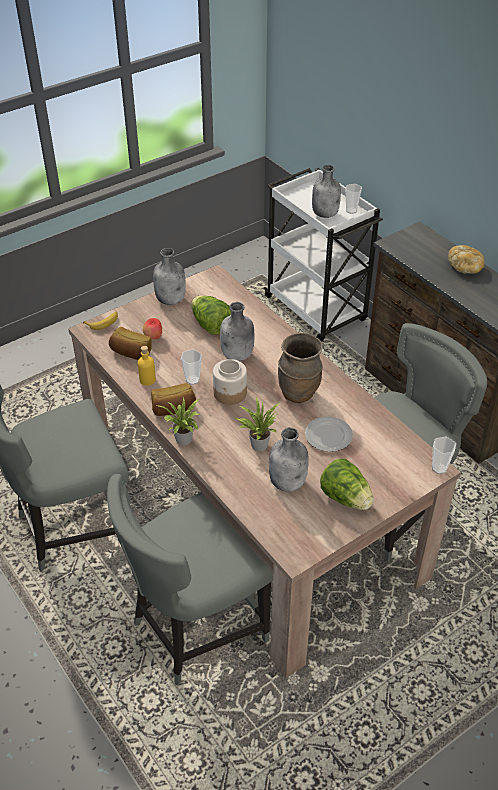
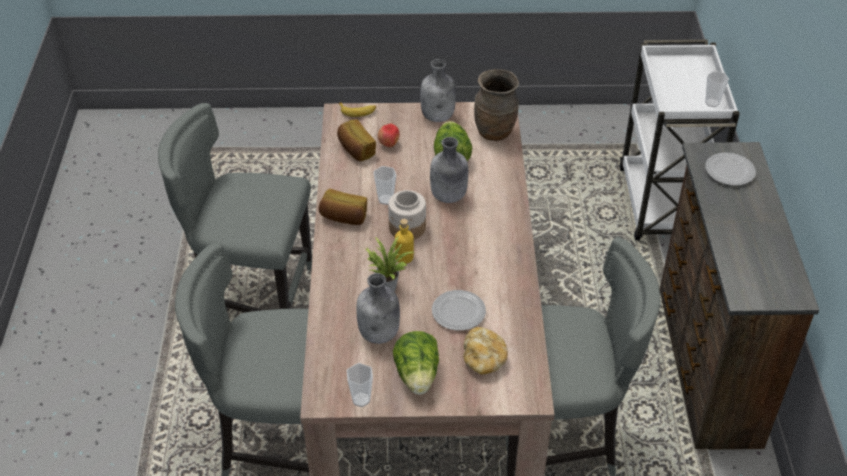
camera: 35 degrees right, 0 degrees up
(147, 380) = (346, 181): yellow bottle -> yellow bottle (404, 257)
(183, 441) = (325, 250): potted plant -> none
(299, 393) = (470, 259): brown vase -> brown vase (495, 133)
(325, 214) = (679, 95): grey bottle -> none
(422, 248) = (730, 171): none -> plate
(439, 468) = (535, 399): cup -> cup (361, 400)
(465, 267) = (759, 212): bread -> bread (484, 359)

